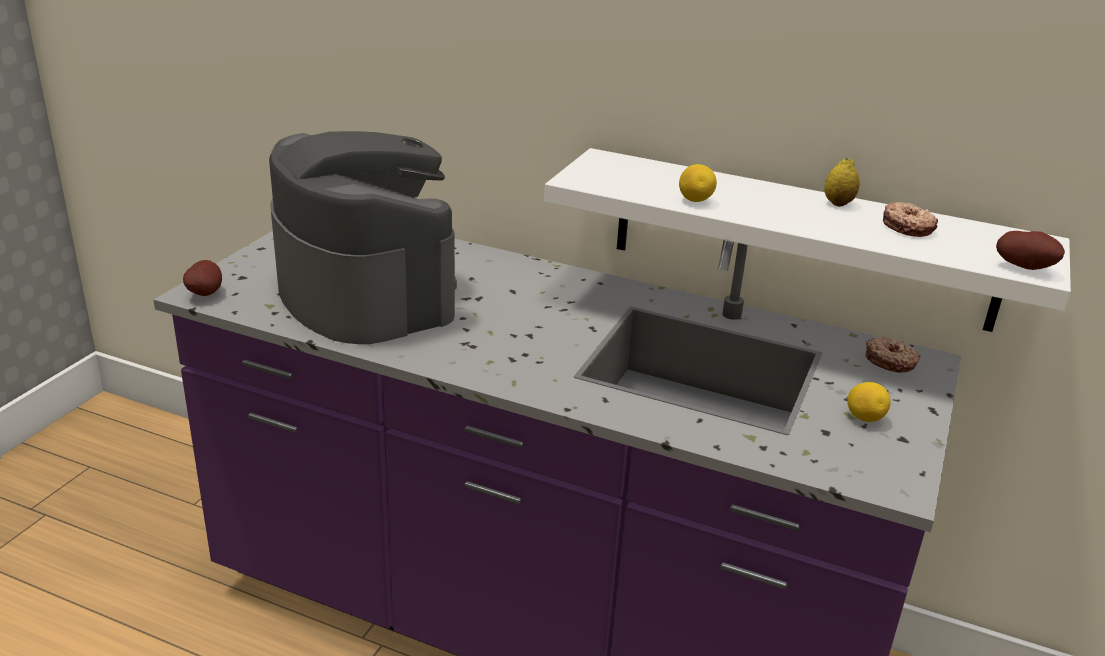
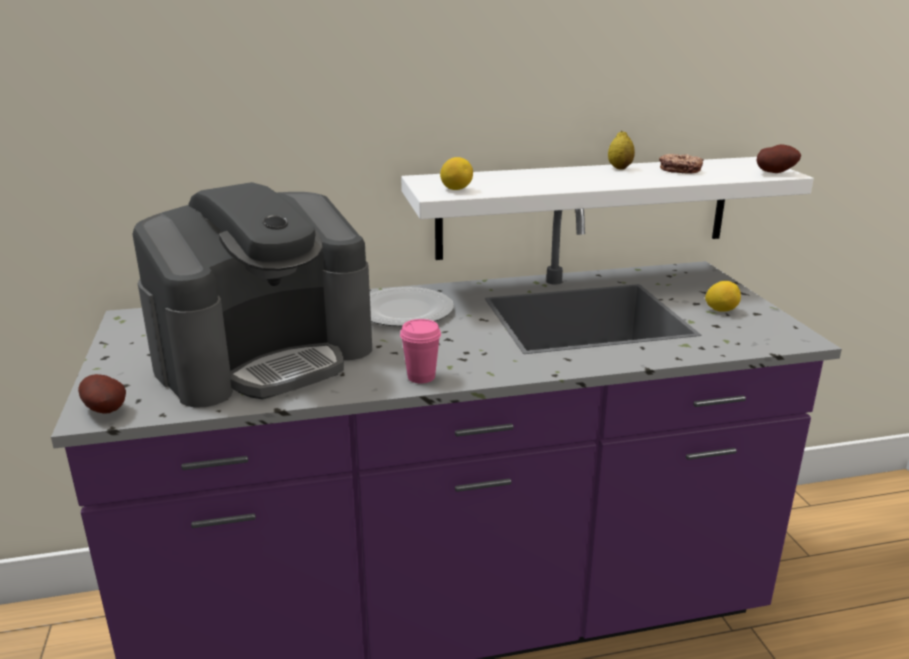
camera: 35 degrees left, 5 degrees down
(364, 292) = (265, 356): coffee machine -> coffee machine turned 120 degrees clockwise
(452, 361) = (421, 377): none -> pink cup
(533, 293) = (403, 312): none -> plate
(695, 200) = (540, 186): lemon -> lemon (456, 189)
(890, 361) = (680, 276): donut -> none

